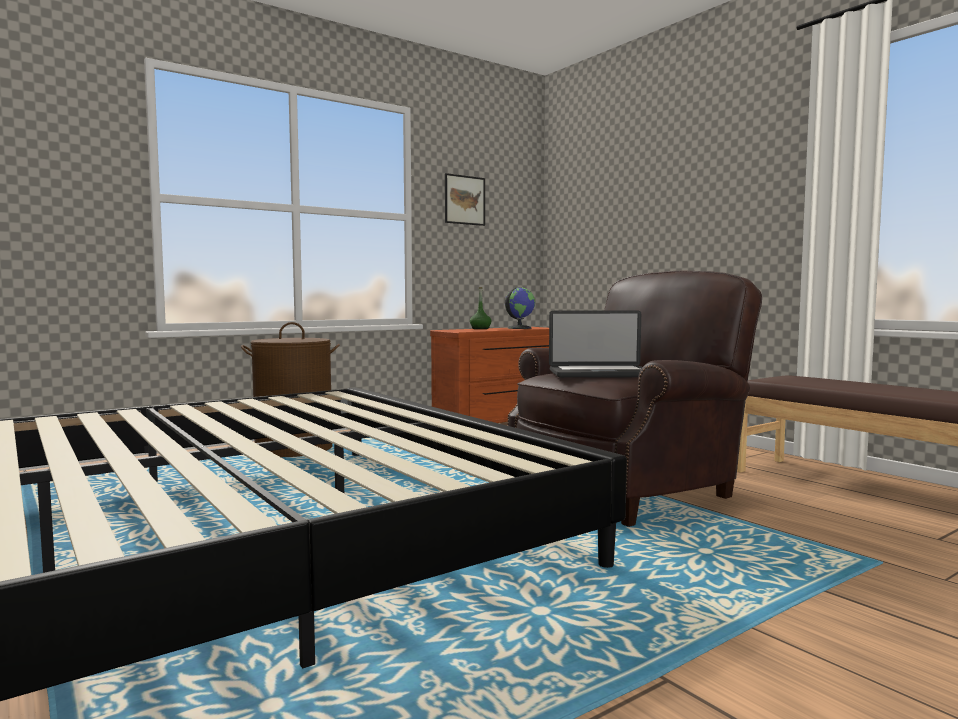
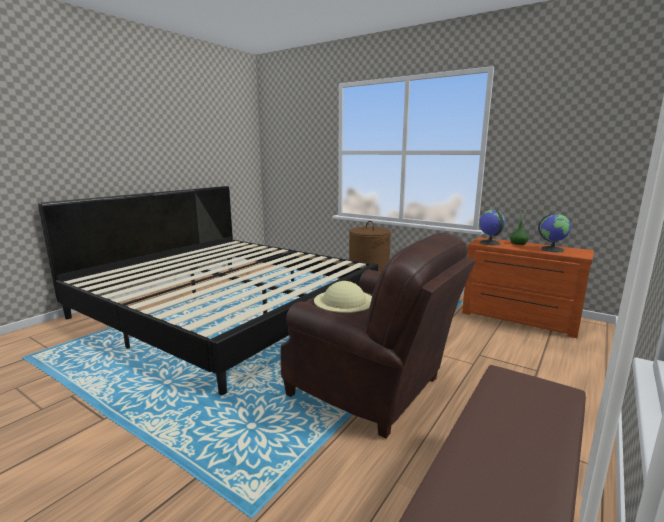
camera: 70 degrees right, 10 degrees up
(464, 200) = (541, 133): picture -> none
(466, 330) = (489, 243): none -> globe
(600, 374) = (344, 300): laptop -> beige hat

